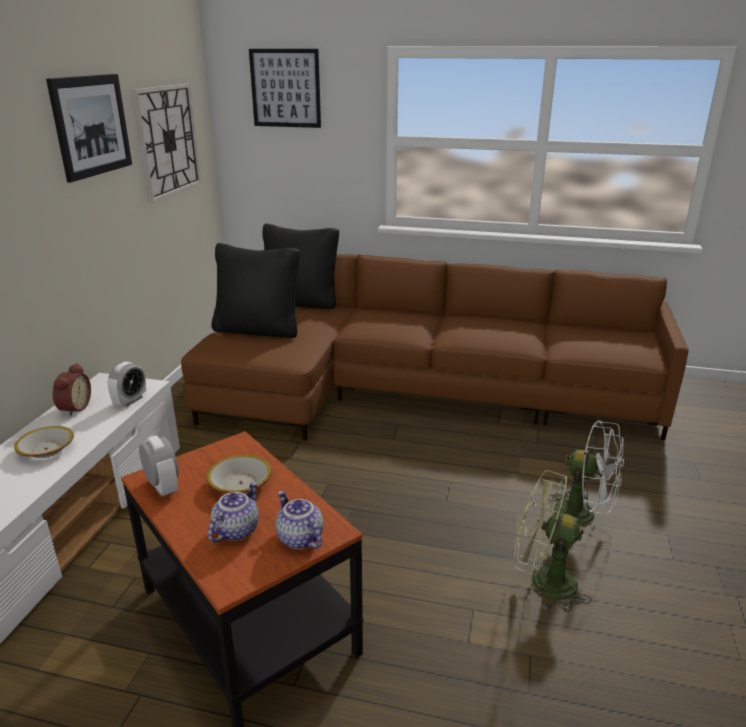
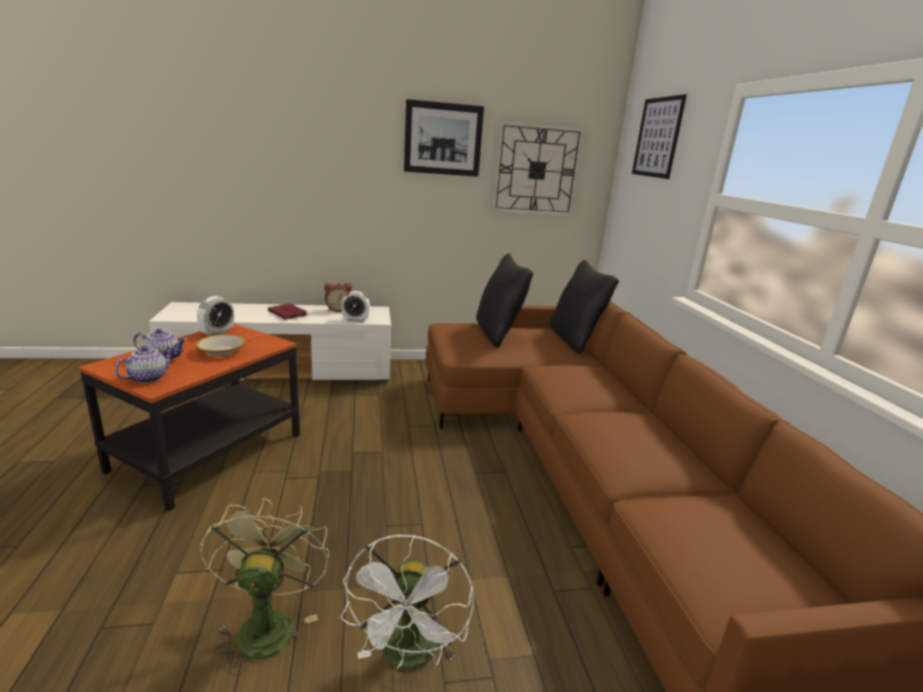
camera: 65 degrees right, 5 degrees down
(46, 449) = (287, 313): bowl -> red book

